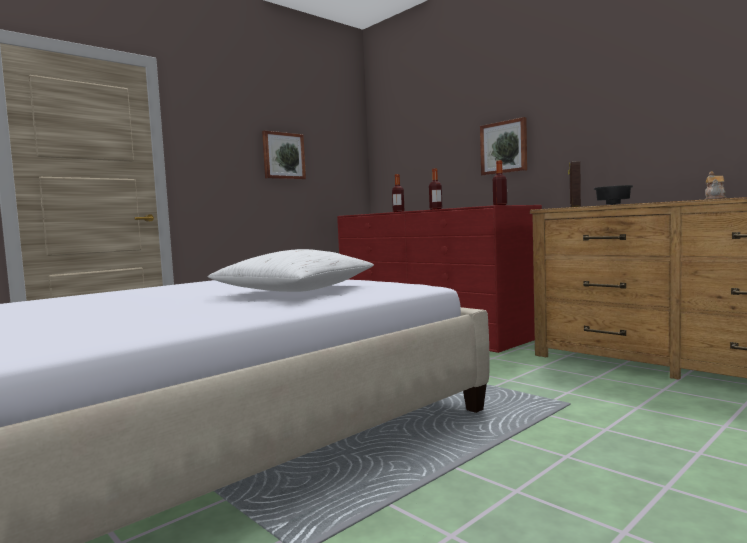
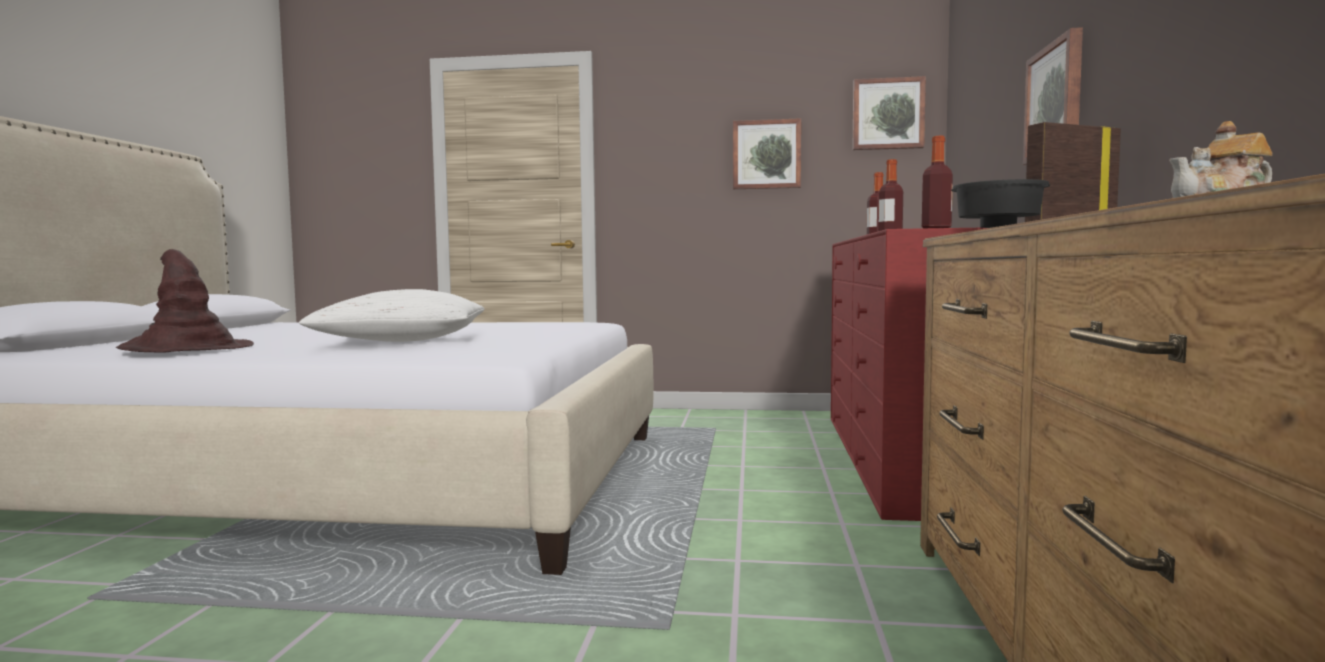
camera: 50 degrees right, 0 degrees up
(171, 320) = (186, 349): none -> brown hat
(343, 138) = (887, 114): none -> picture

